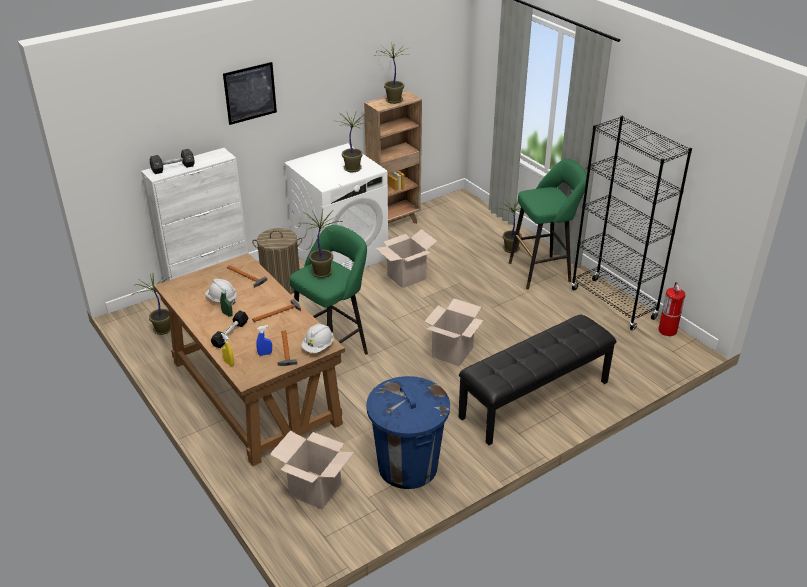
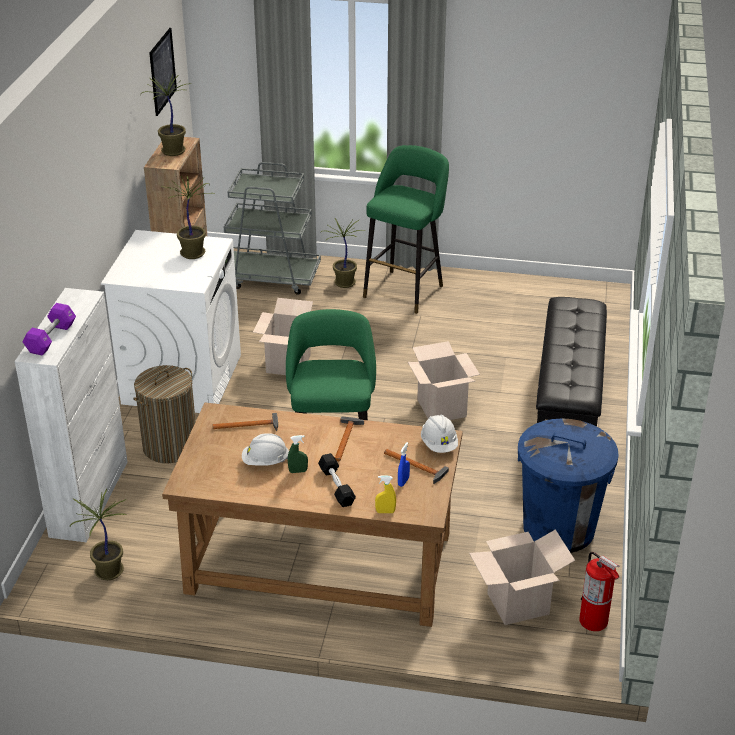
camera: 45 degrees left, 0 degrees up
(173, 168) = (51, 338): black dumbbell -> purple dumbbell
(250, 93) = (68, 199): picture -> picture (162, 71)
(323, 272) = (326, 375): potted plant -> none
(473, 224) = (271, 277): none -> grey cart
(613, 304) = (506, 287): black bookcase -> none
(667, 331) = (578, 287): fire extinguisher -> fire extinguisher (594, 621)

